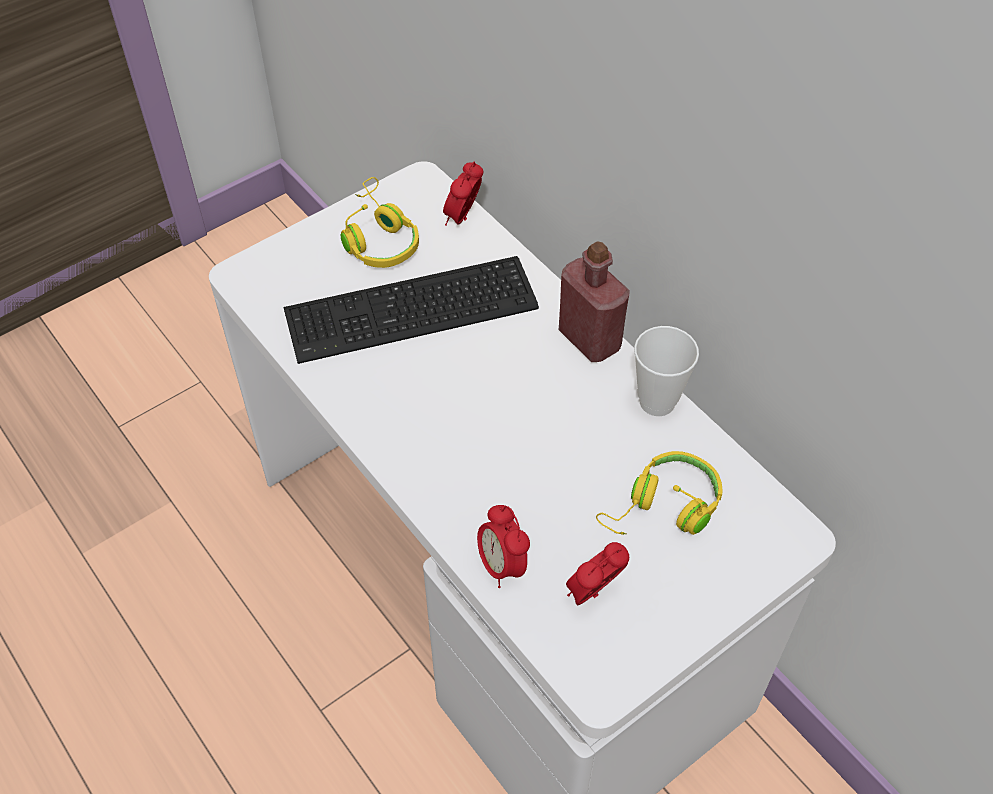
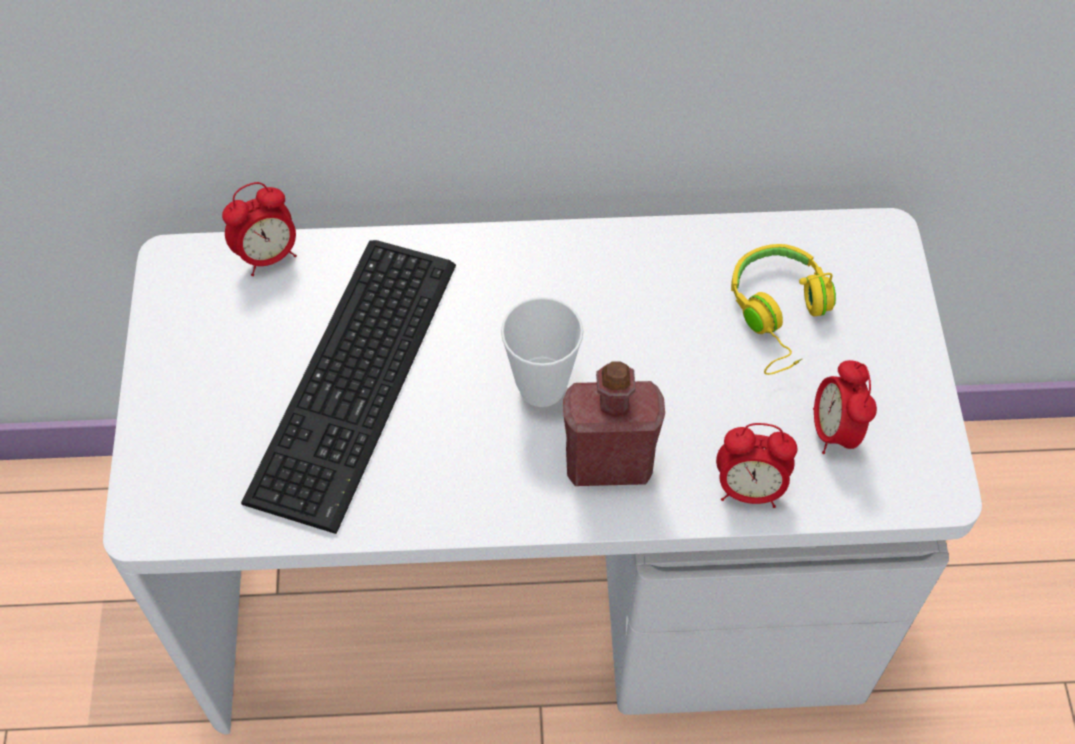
camera: 55 degrees left, 5 degrees up
(378, 238) = (221, 351): yellow headphones -> none
(463, 218) = (268, 256): alarm clock -> alarm clock turned 90 degrees counterclockwise
(589, 339) = (532, 248): red bottle -> red bottle (608, 464)
(657, 402) = (654, 242): cup -> cup (541, 387)

